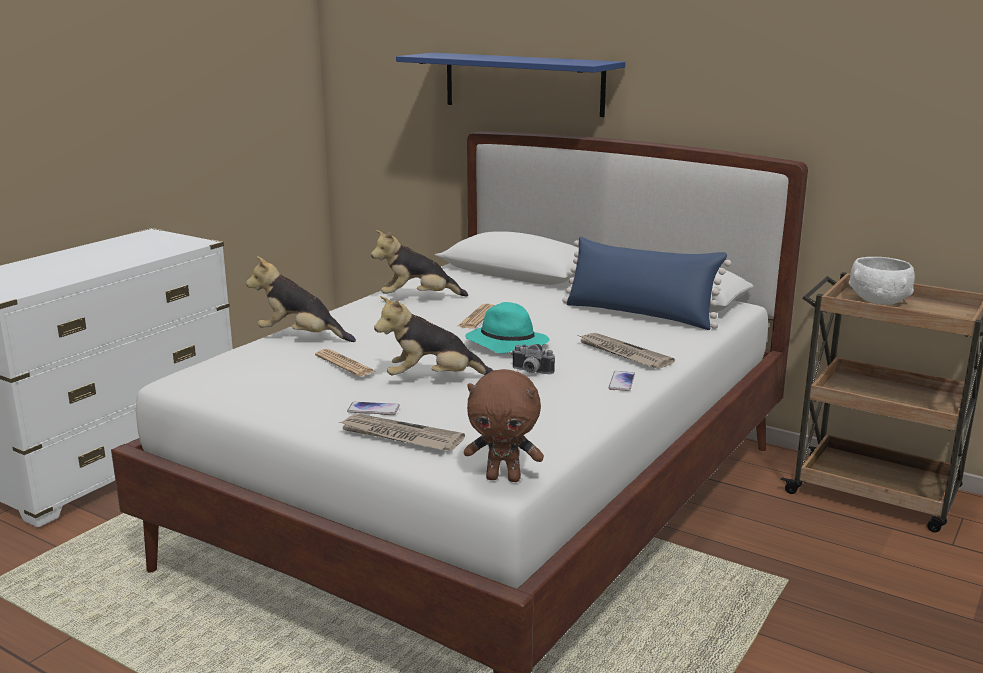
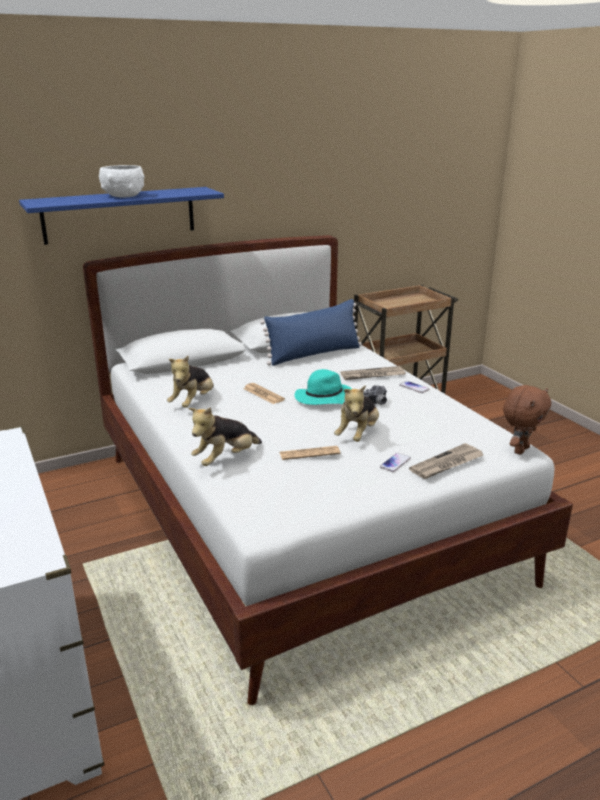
camera: 60 degrees left, 5 degrees up
(878, 300) = (388, 303): white bowl -> white bowl (123, 196)

